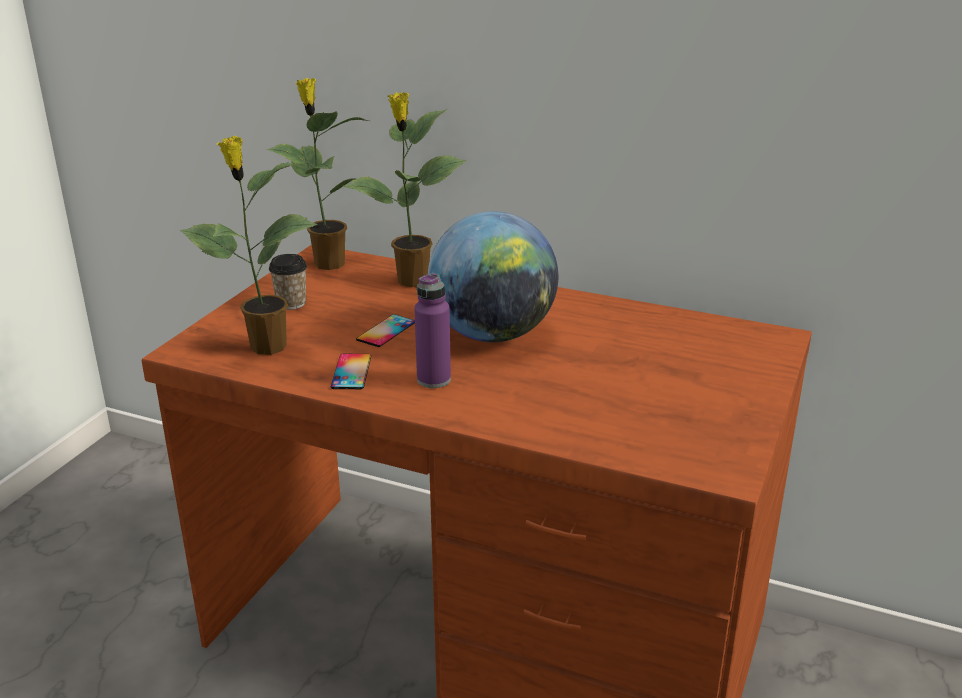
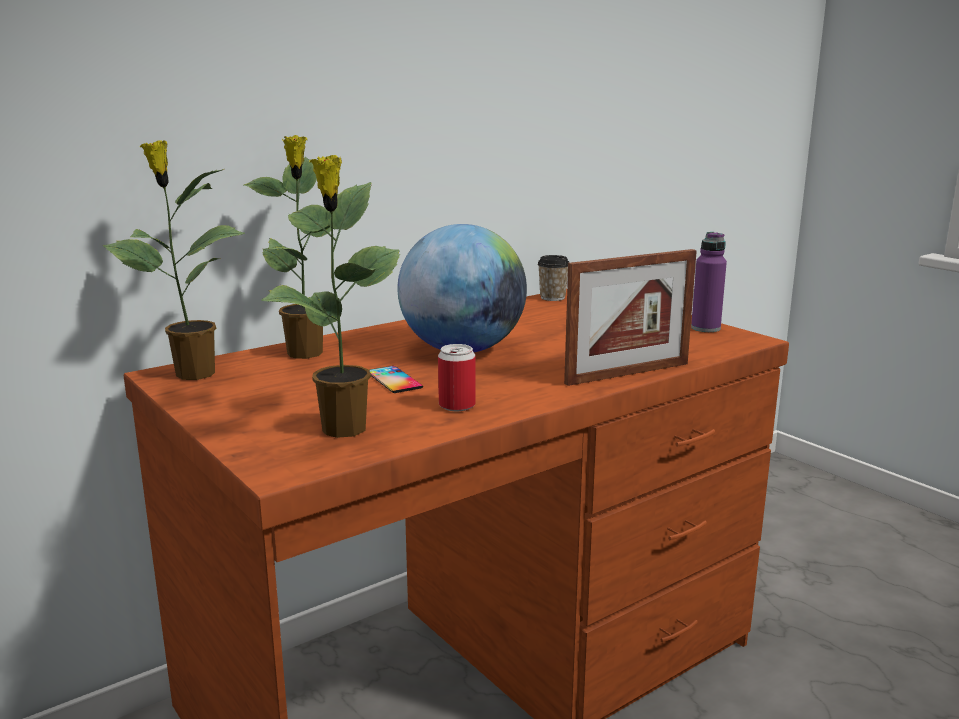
camera: 60 degrees left, 10 degrees down
(291, 303) = (258, 404): cup -> cup (552, 298)
(351, 372) = (457, 405): phone -> can
(433, 380) = (516, 381): purple bottle -> purple bottle (705, 328)
(514, 426) = (627, 373): none -> picture frame

